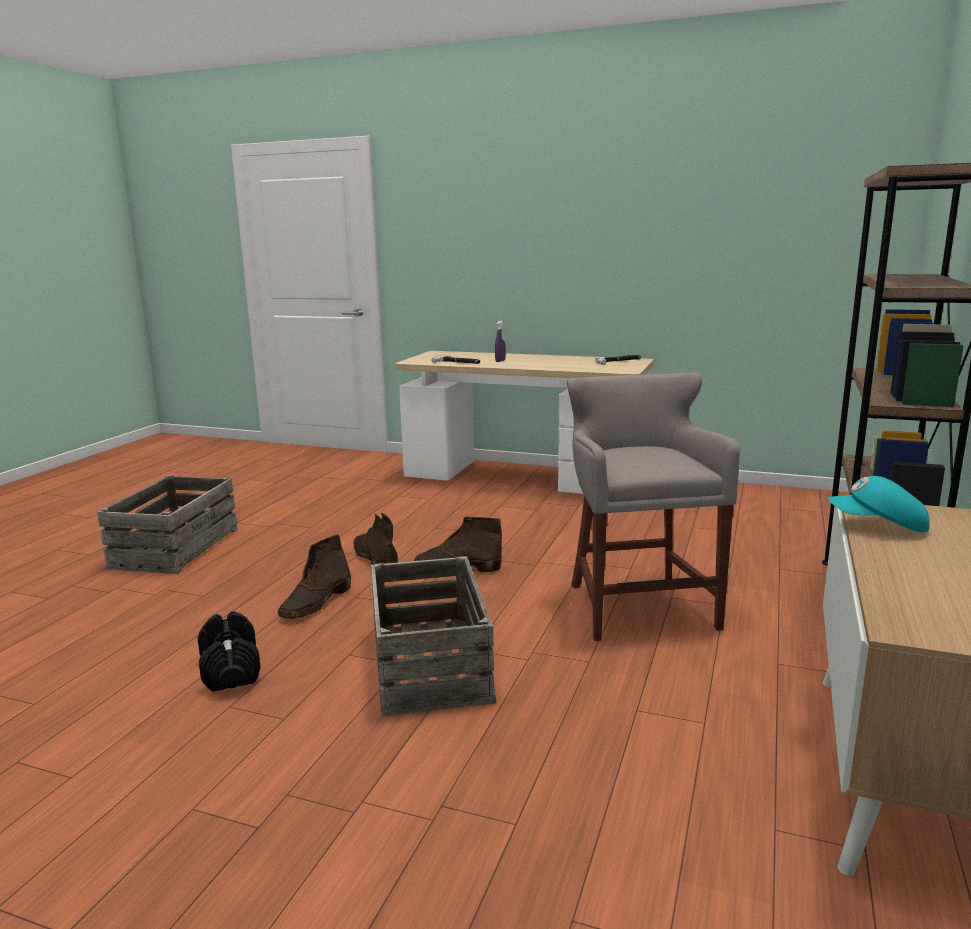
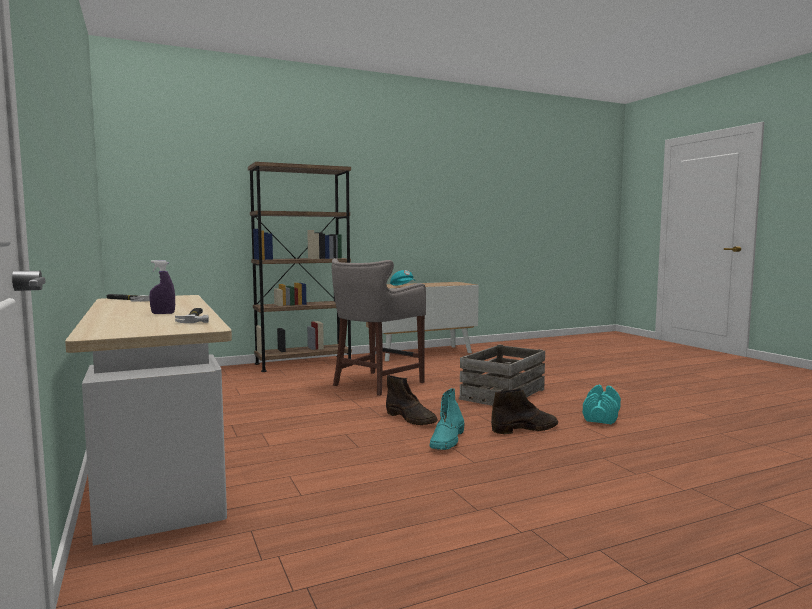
camera: 135 degrees left, 10 degrees down
(176, 548) = (615, 517): crate -> none
(230, 669) = (601, 417): black dumbbell -> turquoise dumbbell
(374, 558) = (447, 440): brown boot -> turquoise boot

